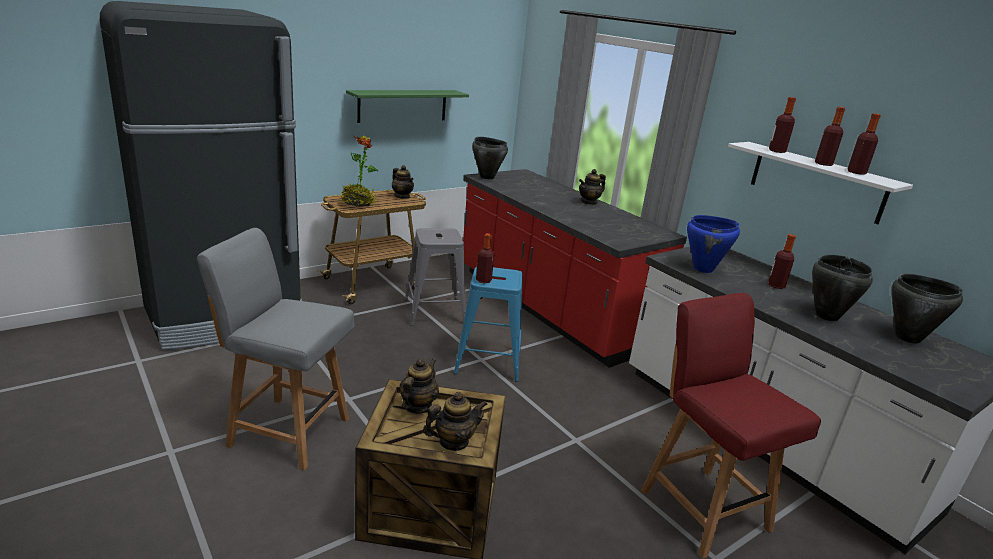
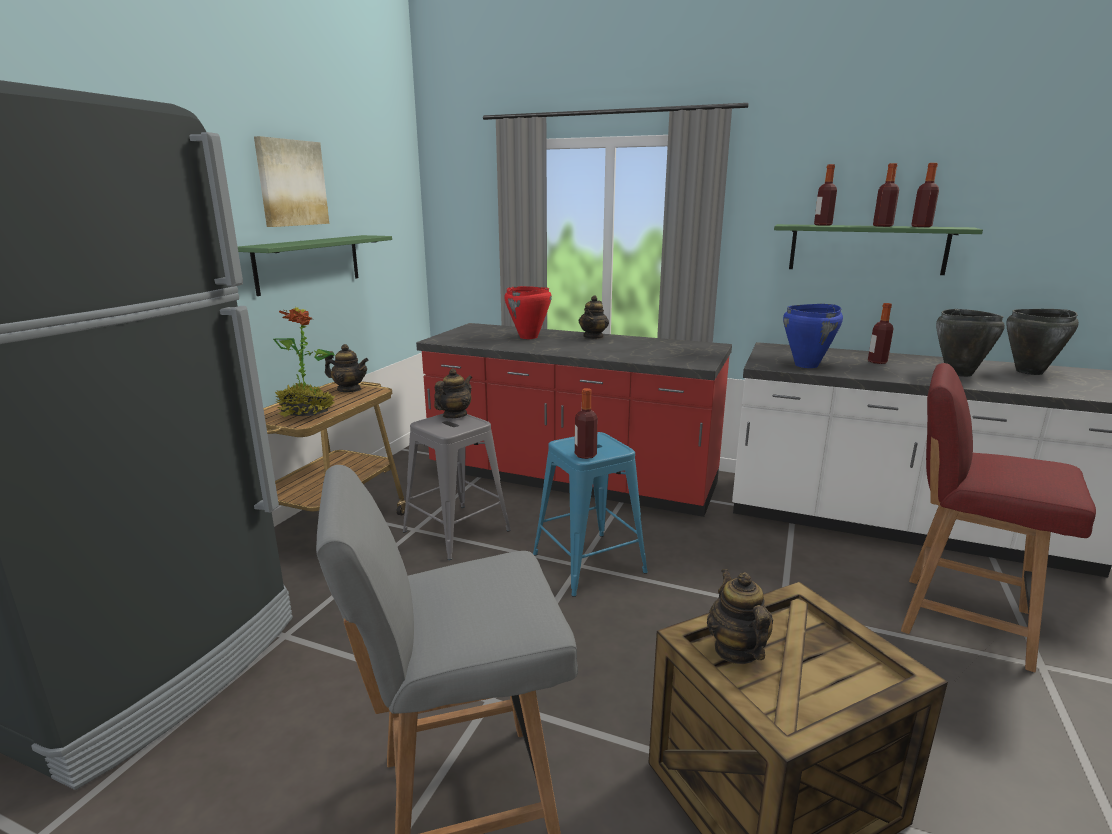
camera: 30 degrees left, 5 degrees down
(398, 51) = (291, 183): none -> picture
(453, 442) = (846, 674): teapot -> teapot (454, 415)
(487, 177) = (447, 338): black cooking pot -> none
(542, 190) = (528, 337): none -> red cooking pot
(816, 182) = (867, 249): white shelf -> green shelf

